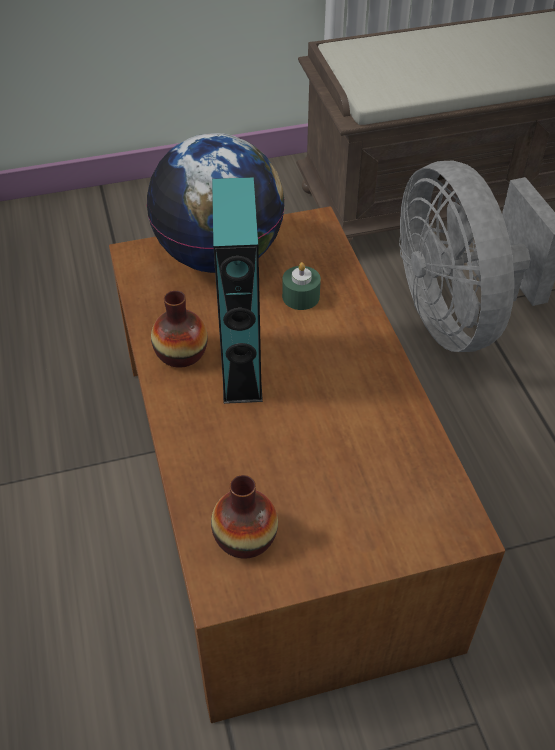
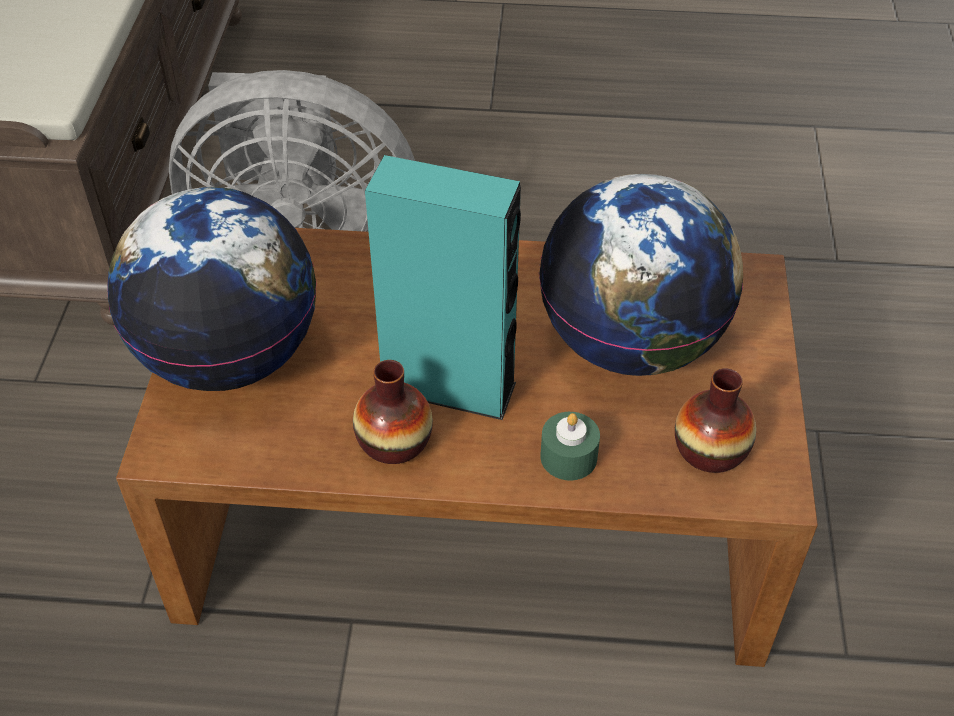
camera: 70 degrees left, 0 degrees up
(301, 296) = (357, 298): green candle -> green candle (568, 457)
(335, 461) = (631, 343): none -> globe

